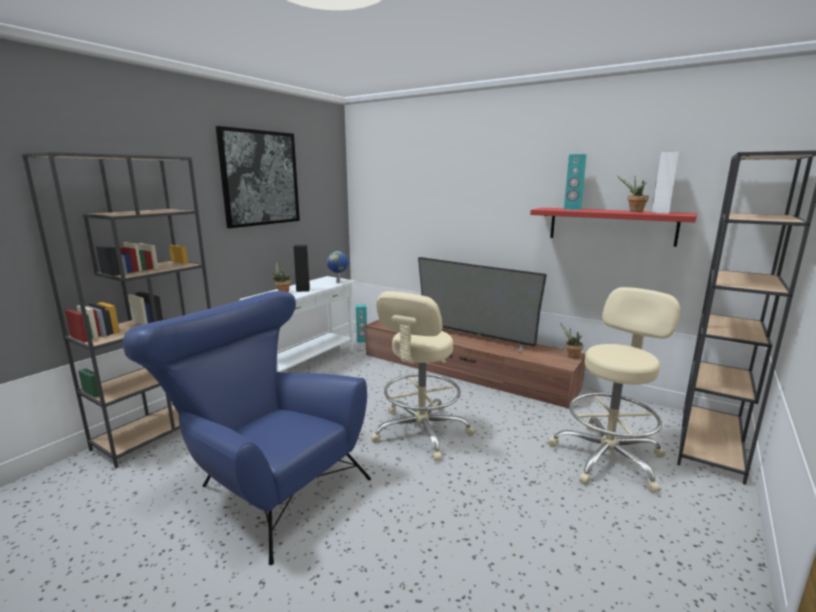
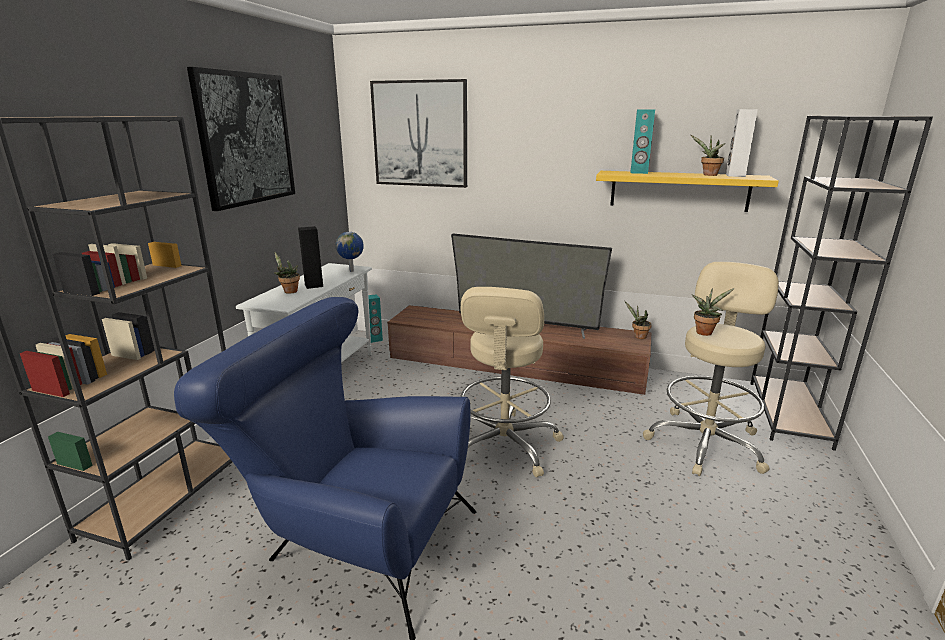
camera: 15 degrees left, 5 degrees up
(402, 178) = (420, 134): none -> picture
(603, 350) = (705, 332): none -> potted plant
(611, 226) = (679, 190): red shelf -> yellow shelf

